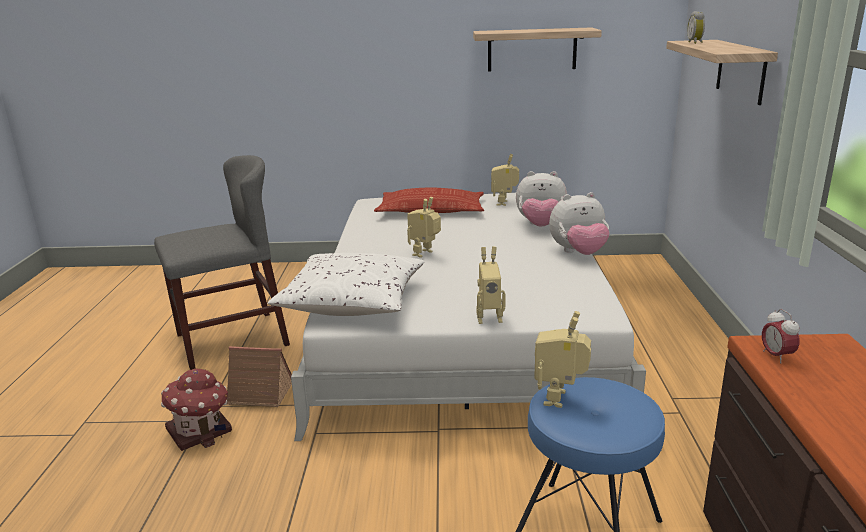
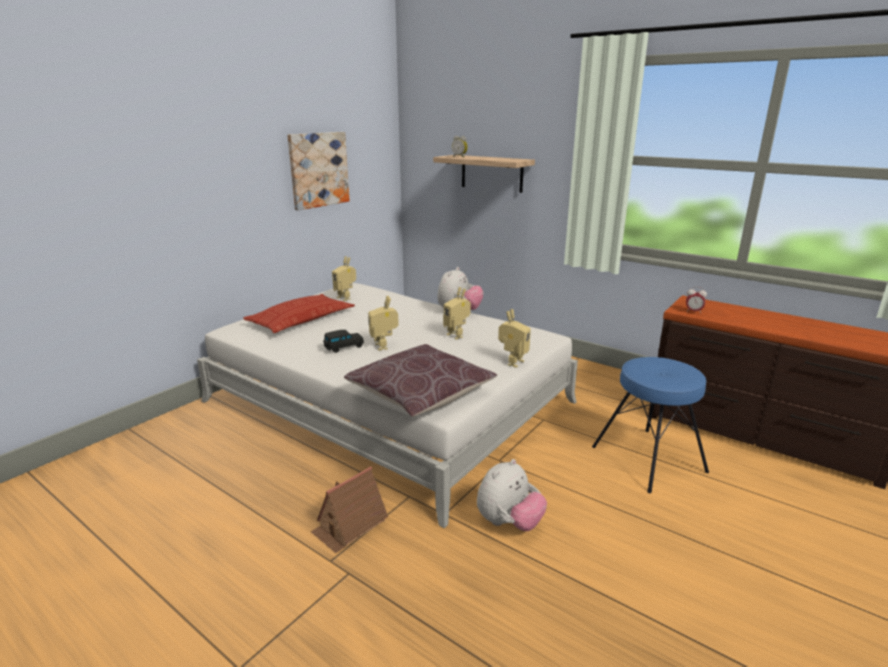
camera: 55 degrees left, 0 degrees up
(200, 430) = (366, 578): toy house -> none
(231, 340) = (227, 510): grey chair -> none
(352, 302) = (420, 394): white pillow -> brown pillow
(396, 242) = (343, 347): none -> black toy car
(532, 49) = (318, 170): shelf -> picture
(540, 226) = (401, 304): plush toy -> plush toy (509, 523)
(560, 399) = (648, 374): toy robot -> toy robot (457, 335)

